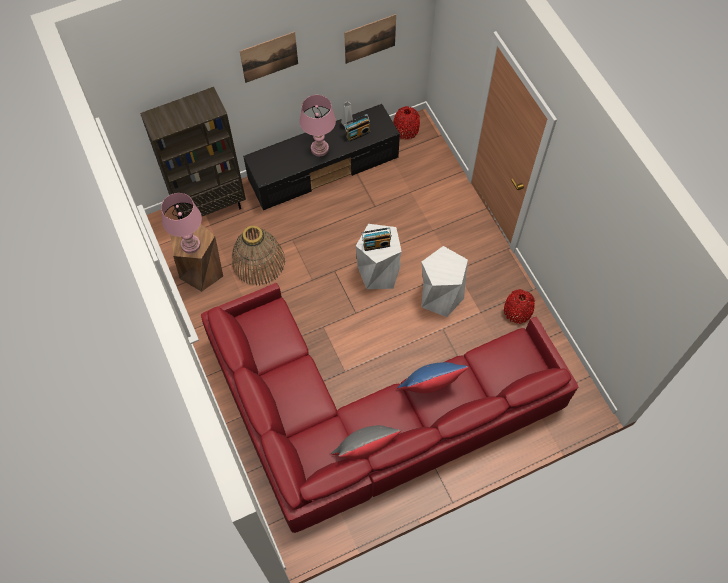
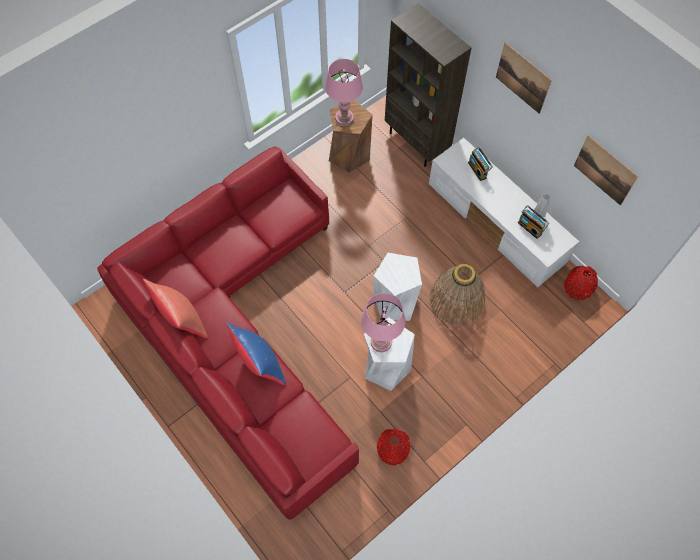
camera: 75 degrees right, 0 degrees up
(258, 261) = (373, 196): basket -> basket (456, 299)
(319, 149) = (497, 198): pink table lamp -> pink table lamp (381, 342)
(324, 169) = (496, 224): black tv stand -> white tv stand
(365, 450) = (181, 319): grey pillow -> red pillow
(376, 244) = (395, 270): radio -> radio (478, 170)

